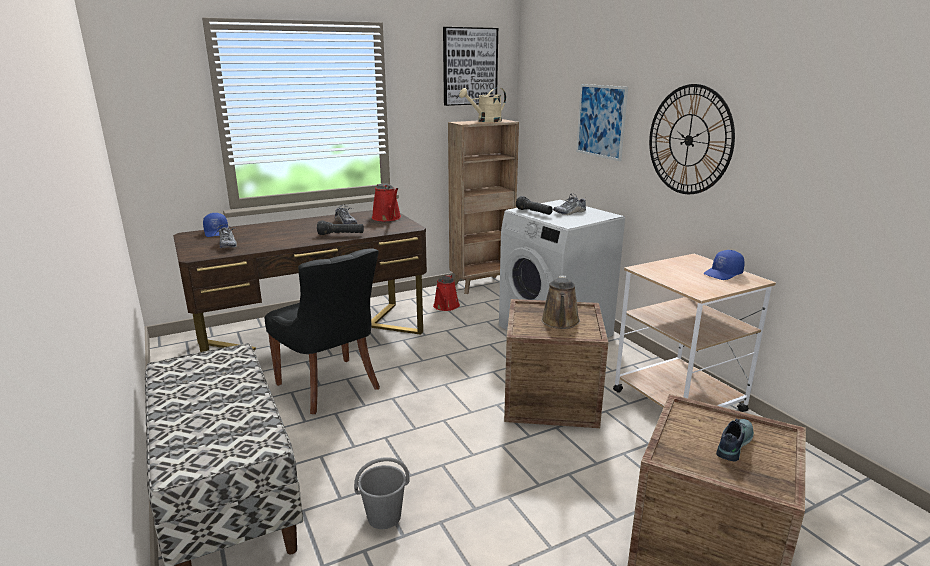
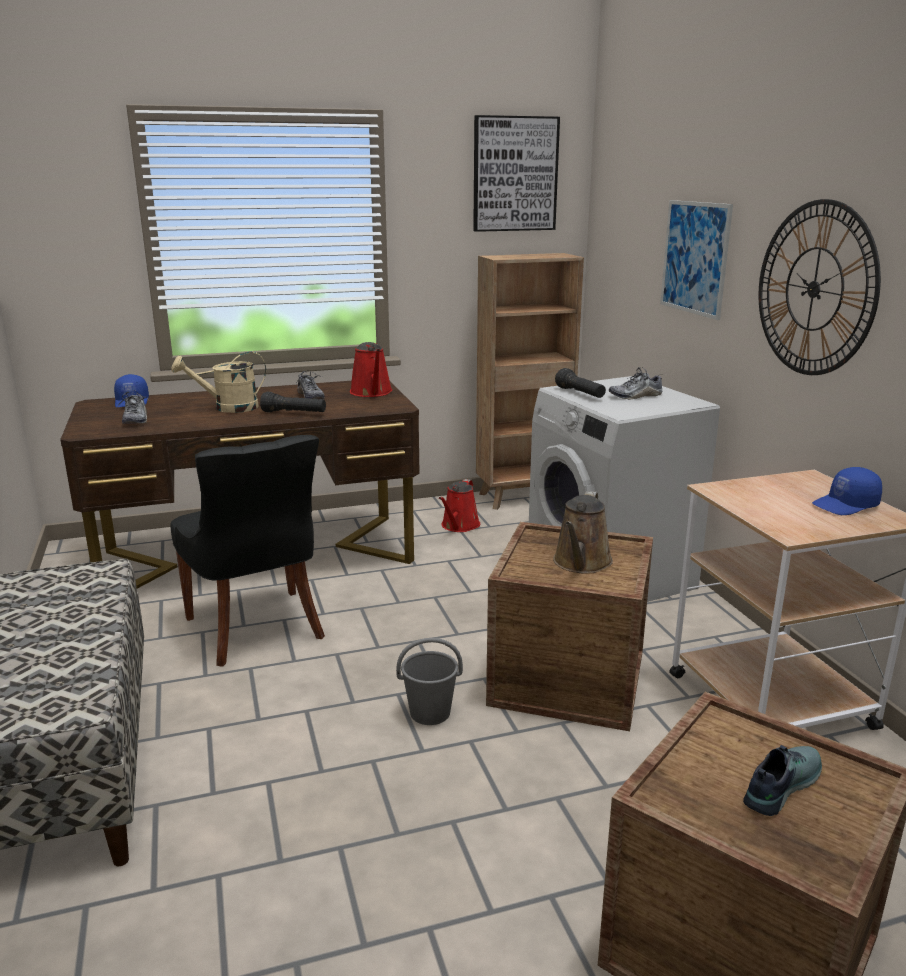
camera: 10 degrees right, 0 degrees up
(383, 517) = (262, 829): grey bucket -> grey bucket (429, 713)
(485, 121) = (534, 255): beige watering can -> beige watering can (228, 408)

